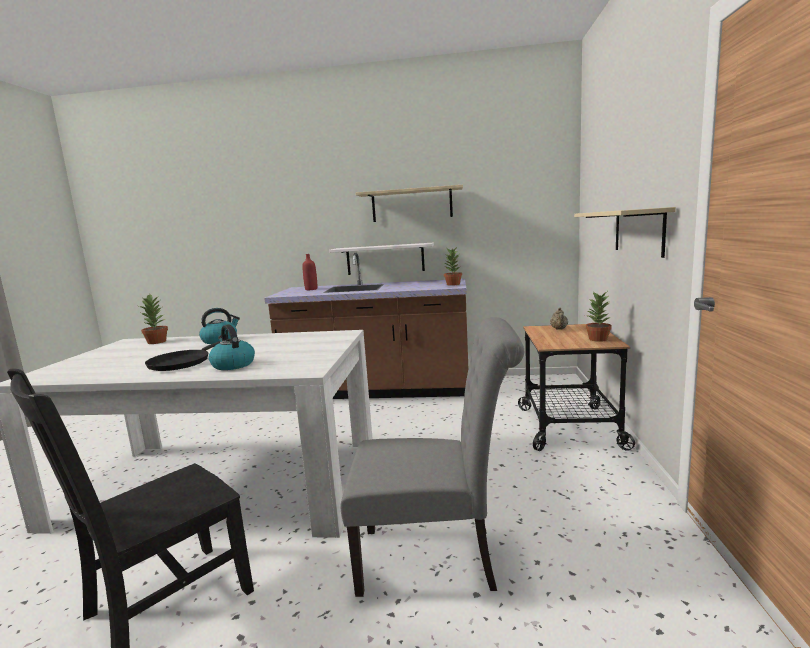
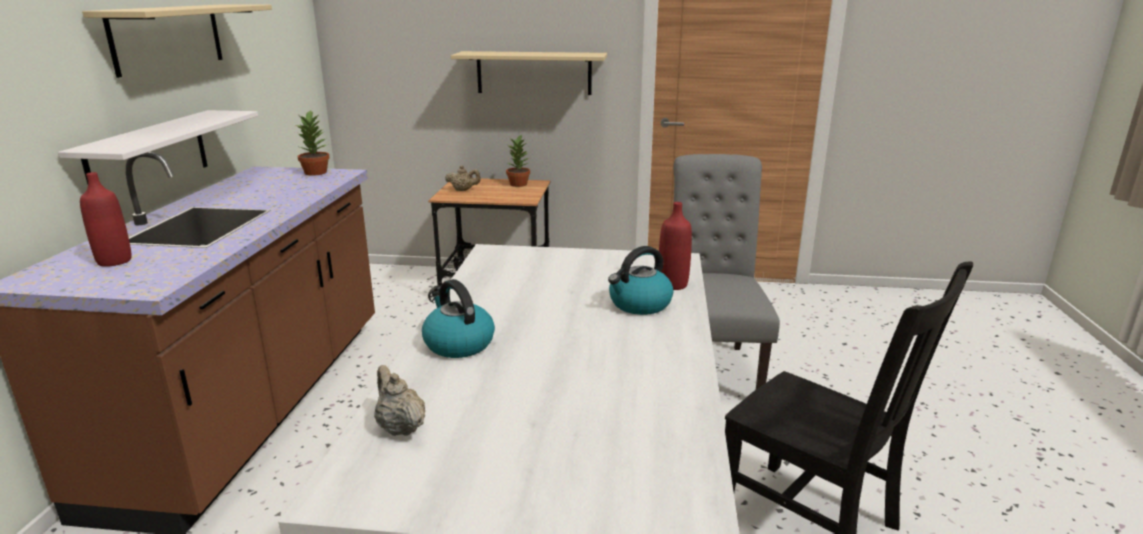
camera: 90 degrees left, 10 degrees up
(157, 342) = (400, 427): potted plant -> beige teapot
(181, 362) = (613, 347): black frying pan -> none
(258, 371) = (673, 284): none -> red bottle

